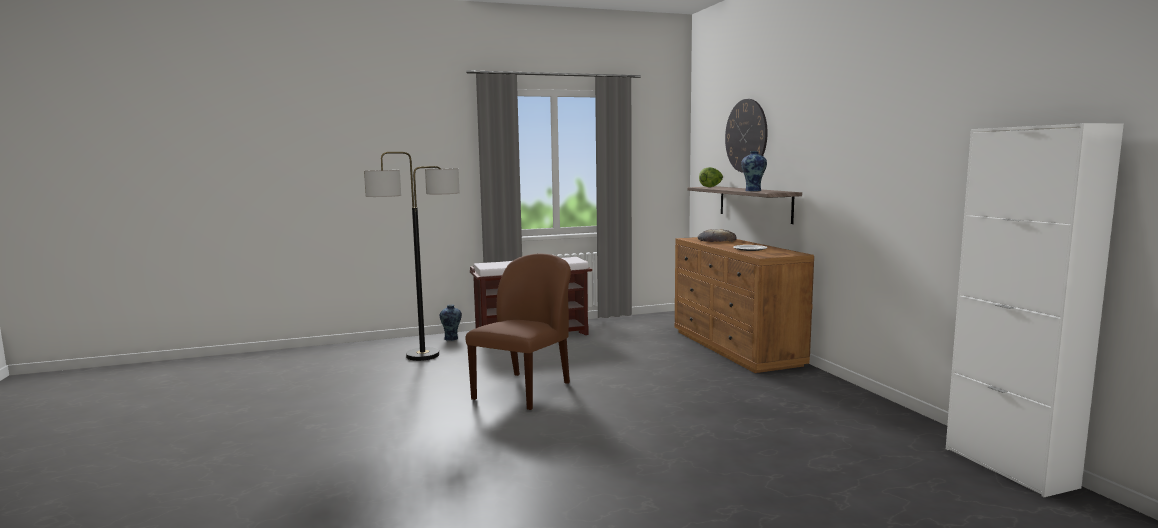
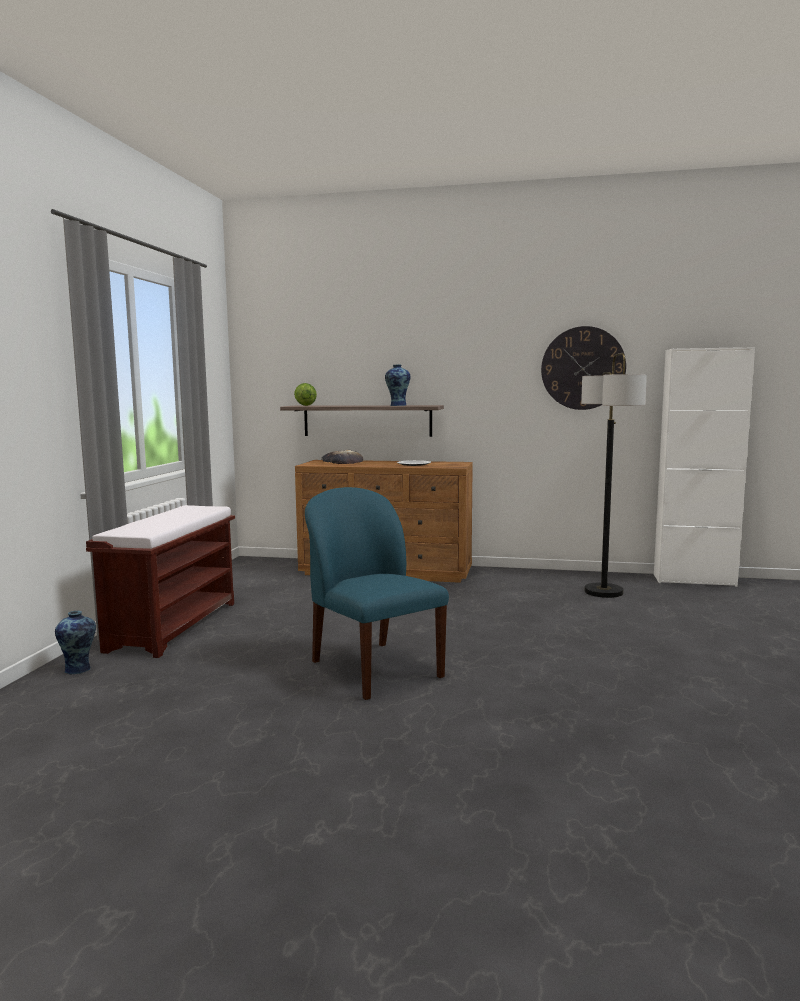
camera: 60 degrees left, 0 degrees up
(423, 355) = (119, 700): floor lamp -> floor lamp (603, 592)
(523, 390) = (374, 668): brown chair -> blue chair
(746, 136) = (347, 349): wall clock -> wall clock (583, 368)

